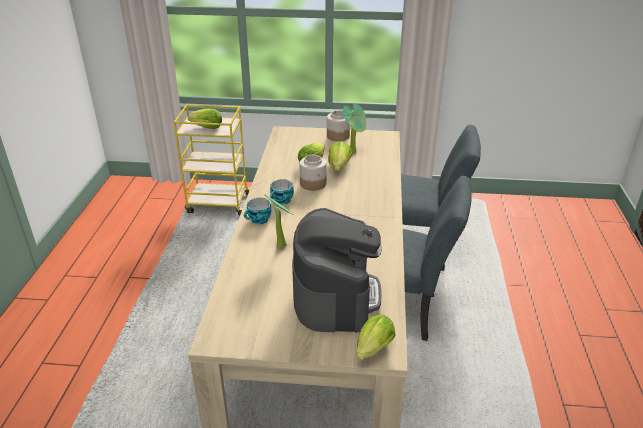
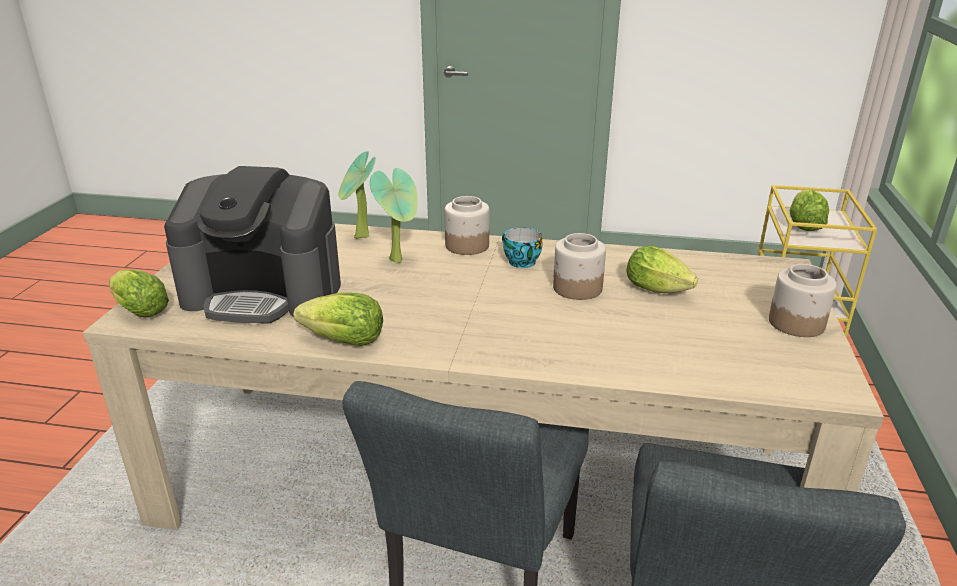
camera: 95 degrees right, 5 degrees down
(259, 220) = (466, 246): cup -> jar
(339, 167) = (647, 317): lettuce -> lettuce (345, 341)
(354, 151) = (725, 338): potted plant -> potted plant (360, 238)

